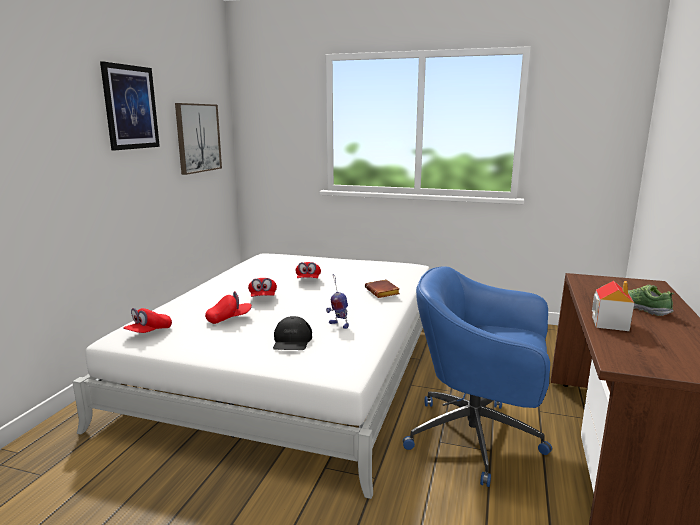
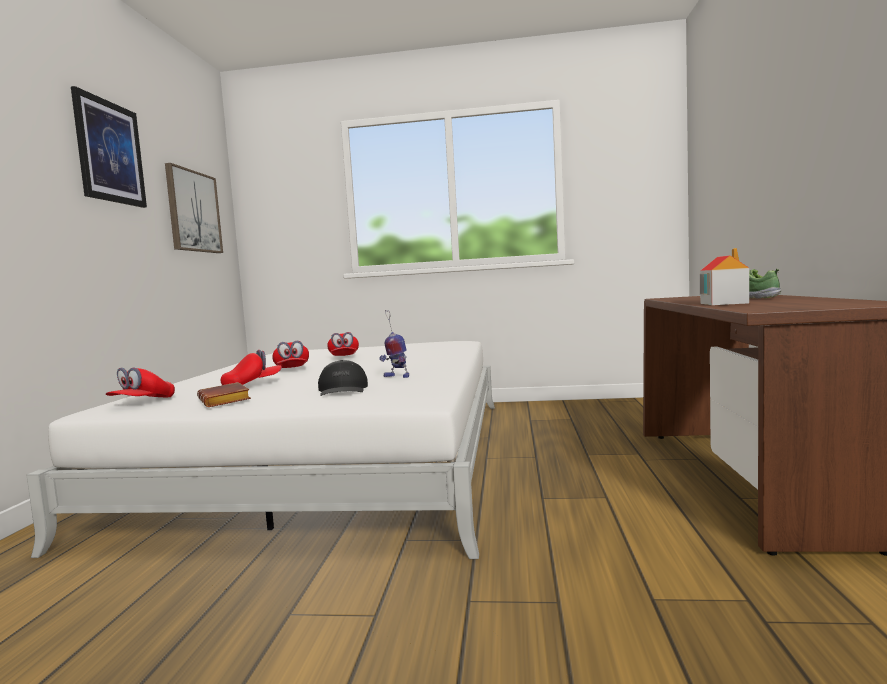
camera: 10 degrees left, 10 degrees down
(383, 292) = (439, 355): brown book -> brown book (226, 401)
(477, 438) = (586, 489): blue office chair -> none

